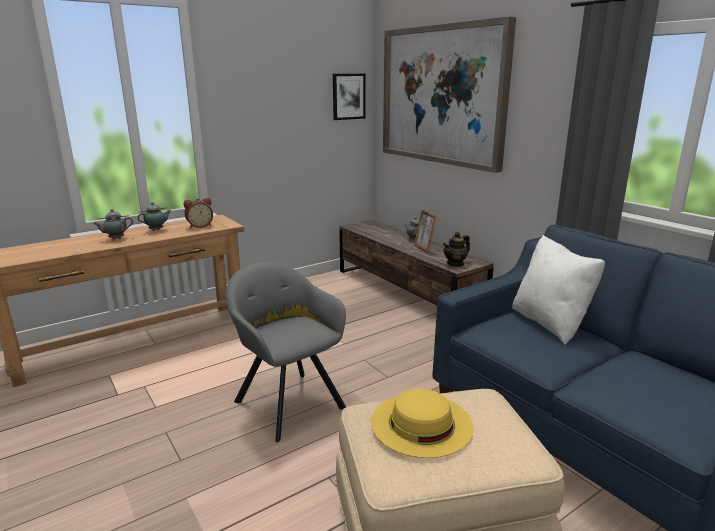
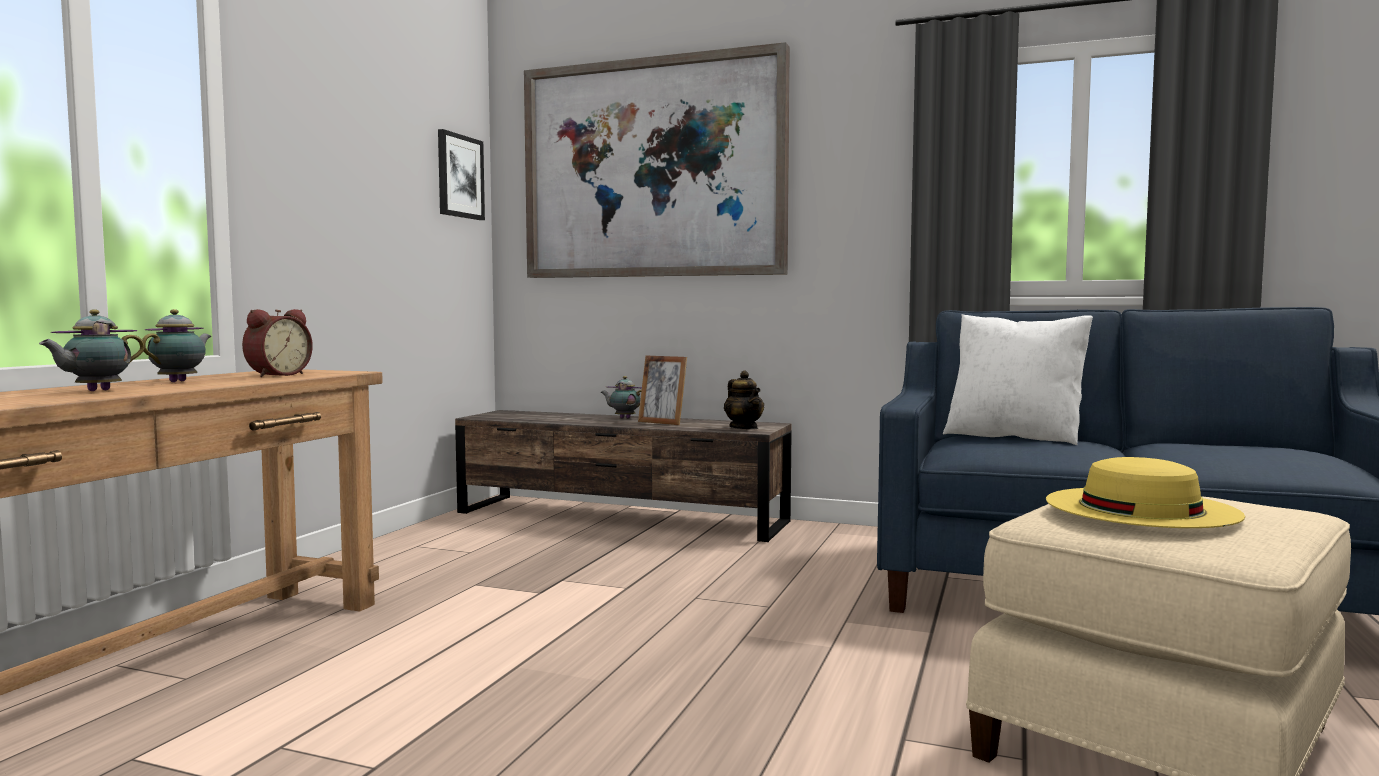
camera: 35 degrees left, 15 degrees down
(288, 401) = (659, 676): grey armchair -> none
(455, 264) = (744, 428): teapot -> teapot turned 45 degrees counterclockwise

